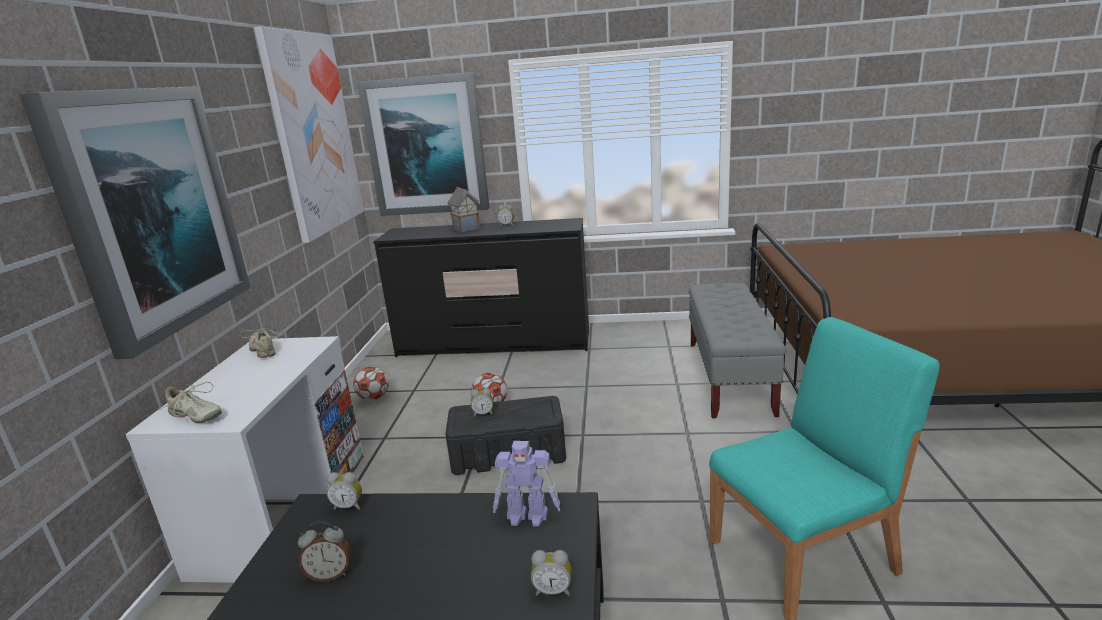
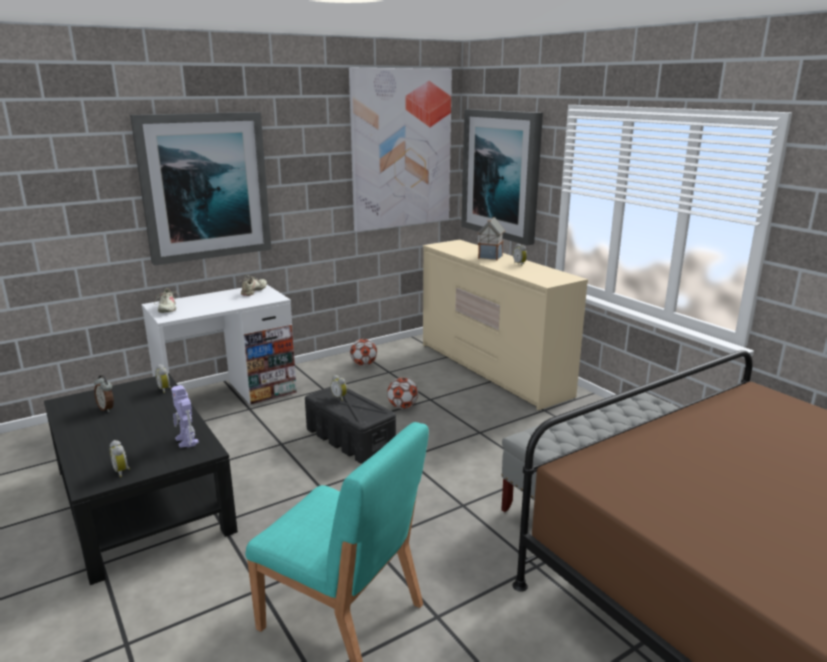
camera: 50 degrees right, 0 degrees up
(494, 344) = (492, 370): black dresser -> beige dresser

